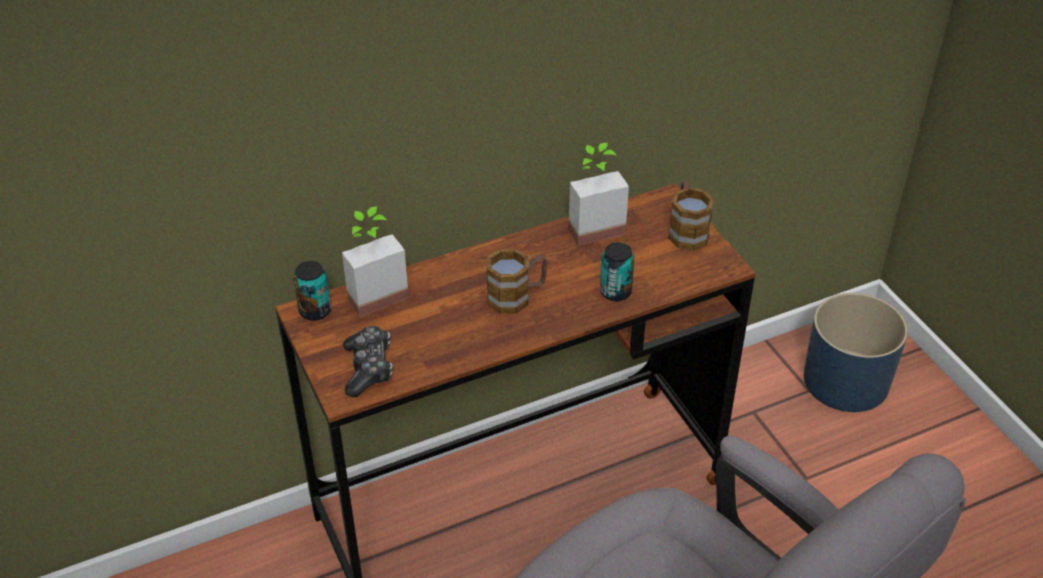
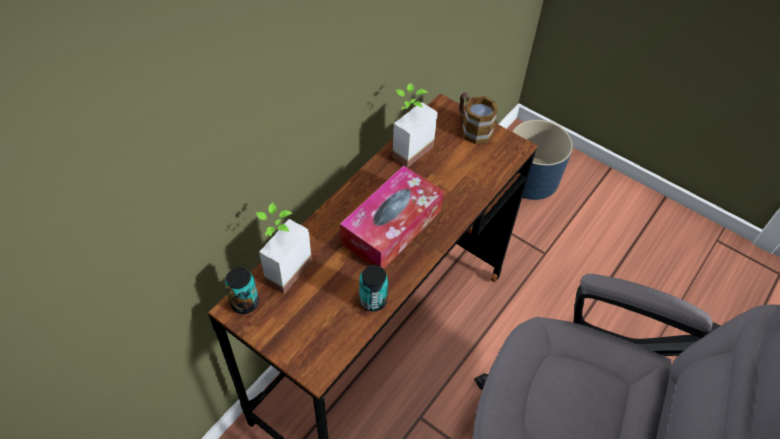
camera: 30 degrees left, 10 degrees up
(368, 368) = (320, 337): game controller -> none
(517, 296) = (391, 227): mug -> tissue box
(615, 292) = (457, 196): can -> can (373, 300)

